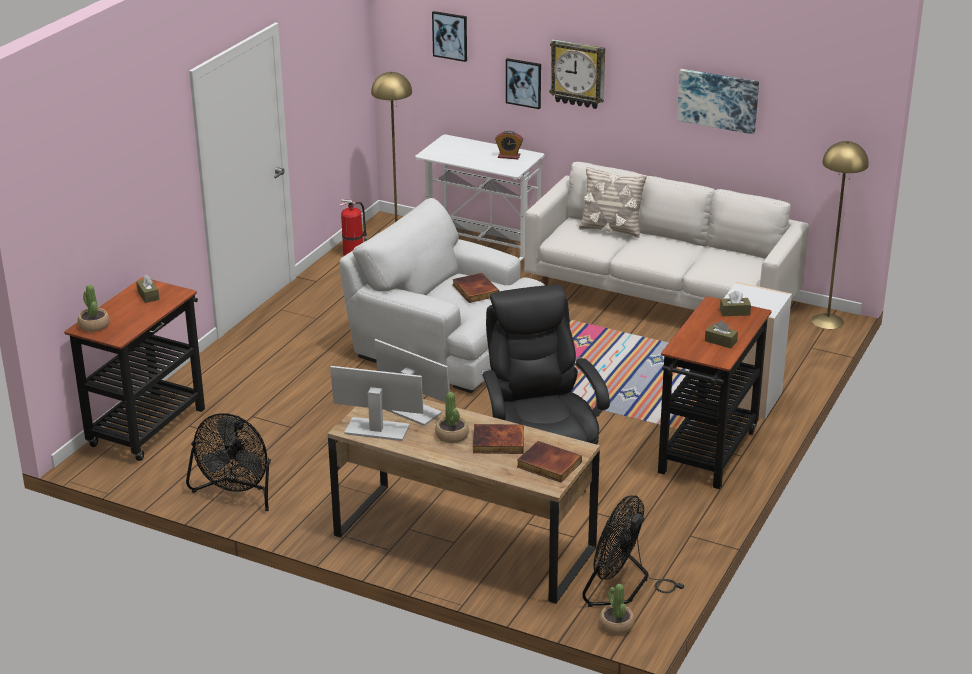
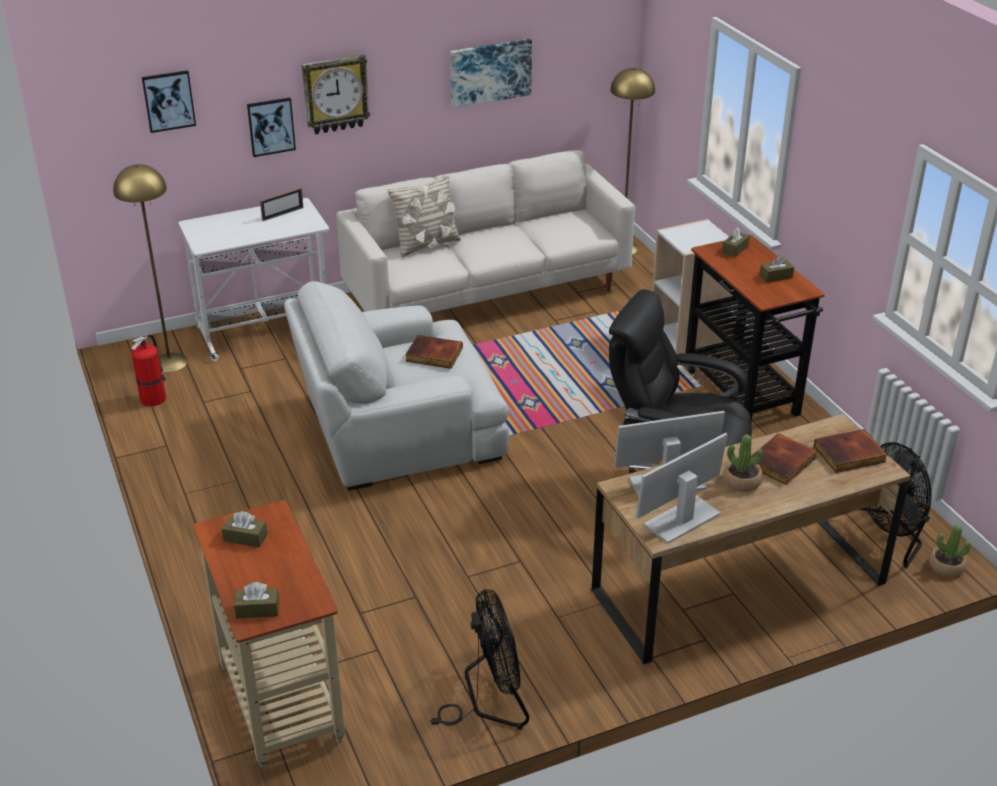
camera: 50 degrees left, 5 degrees up
(94, 325) = (257, 609): potted plant -> brown tissue box
(148, 427) = (280, 701): black cart -> beige cart
(236, 491) = (487, 694): black fan -> black fan turned 75 degrees counterclockwise
(509, 156) = (282, 214): alarm clock -> picture frame

